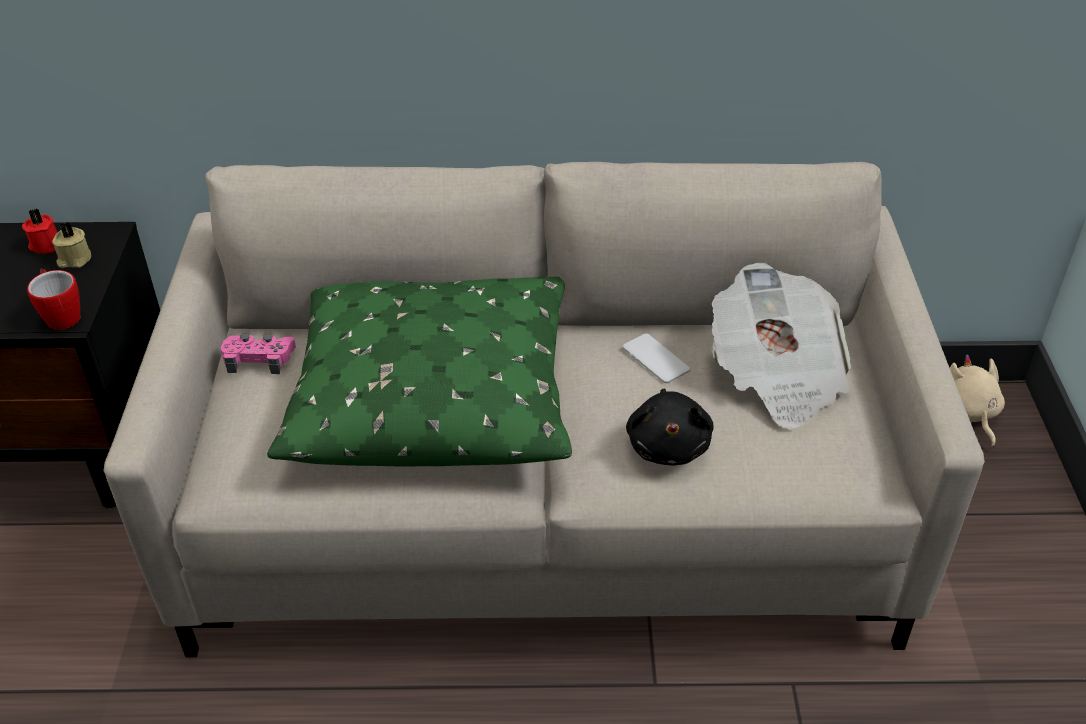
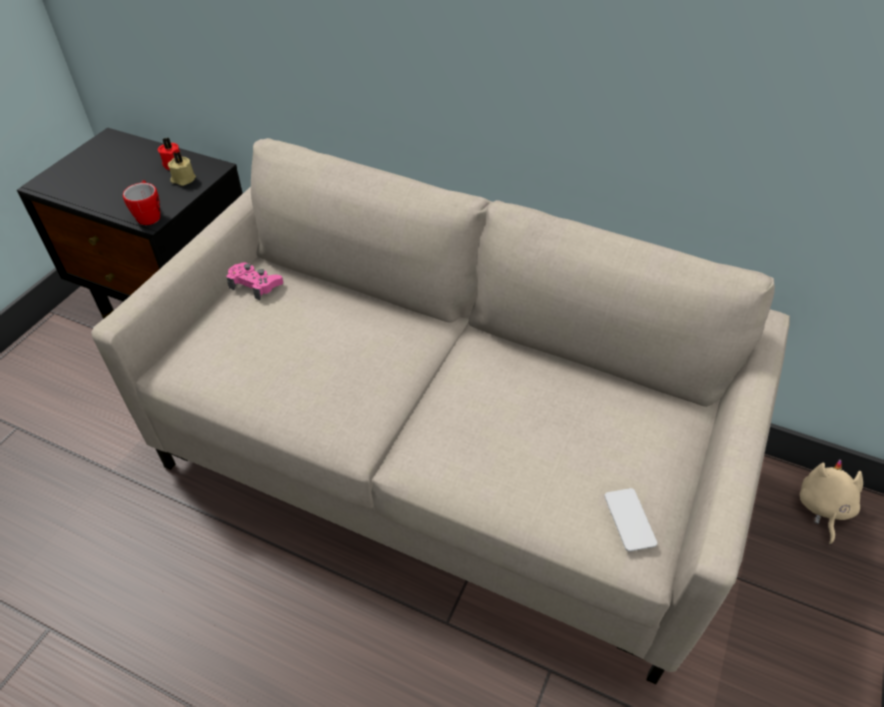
camera: 25 degrees right, 5 degrees up
(431, 393) = (348, 349): green pillow -> none
(655, 359) = (526, 381): phone -> phone (629, 520)
(668, 445) = (491, 455): black plush toy -> none
(777, 375) = (615, 429): newspaper -> none

